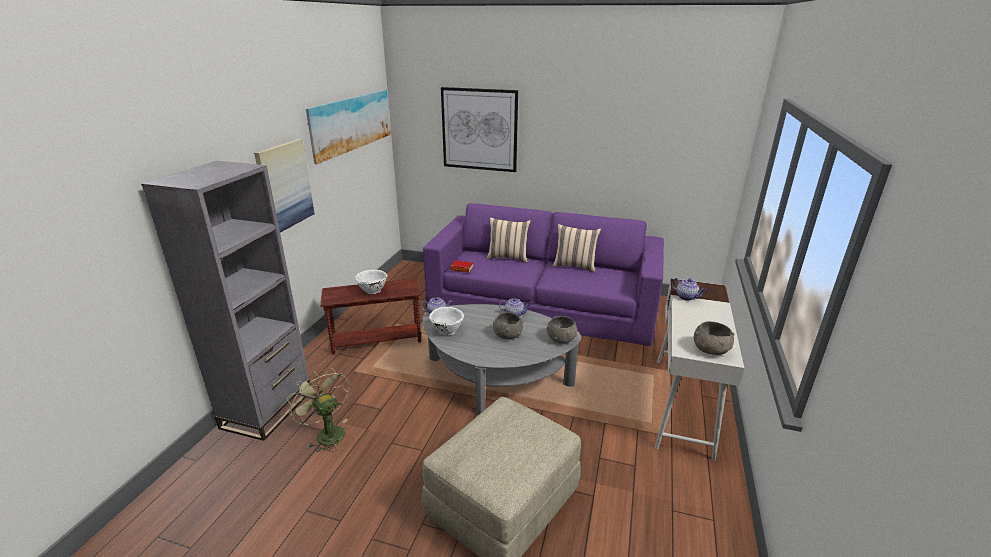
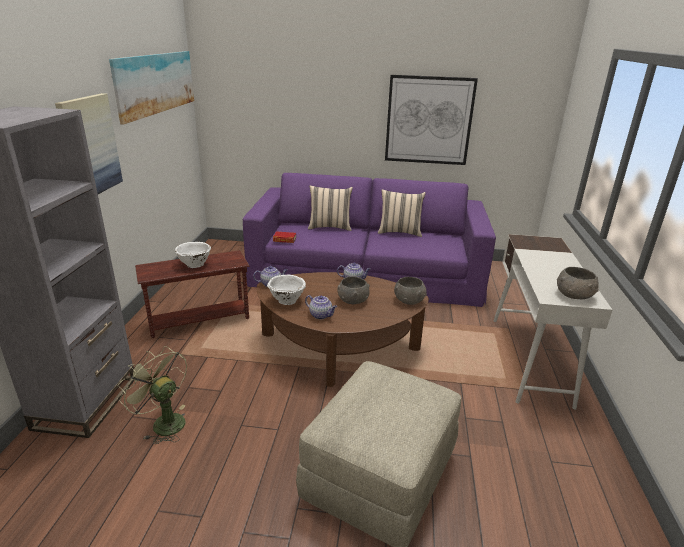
camera: 10 degrees left, 0 degrees up
(479, 129) = (292, 94): picture -> picture (429, 120)
(495, 378) = (338, 349): grey coffee table -> brown coffee table
(687, 297) = (530, 250): teapot -> teapot (321, 315)

